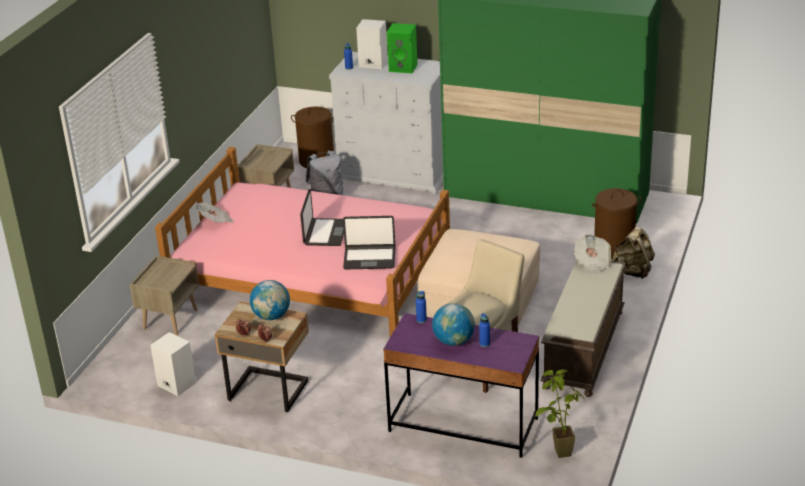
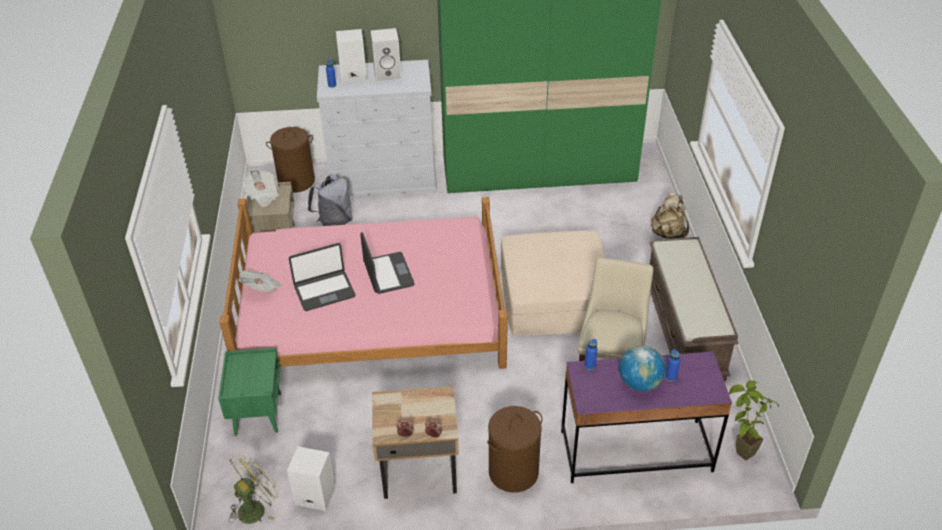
camera: 25 degrees left, 10 degrees up
(127, 379) = (255, 507): none -> green fan
(170, 319) = (257, 413): beige nightstand -> green nightstand
(271, 316) = (419, 401): globe -> none
(369, 258) = (453, 292): laptop -> laptop (324, 291)
(404, 67) = (388, 74): green speaker -> white speaker
(592, 263) = (671, 245): newspaper -> newspaper (262, 195)
(613, 249) = (635, 213): brown laundry basket -> brown laundry basket (513, 472)

